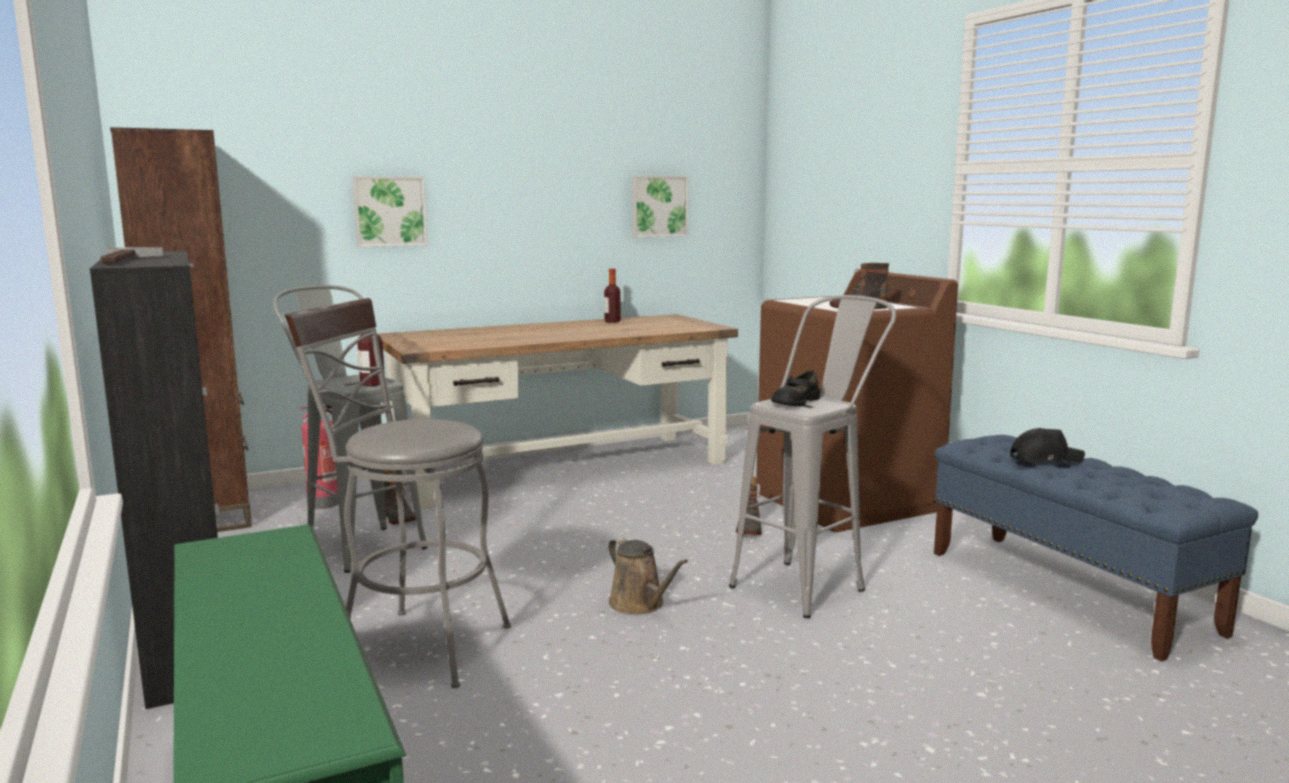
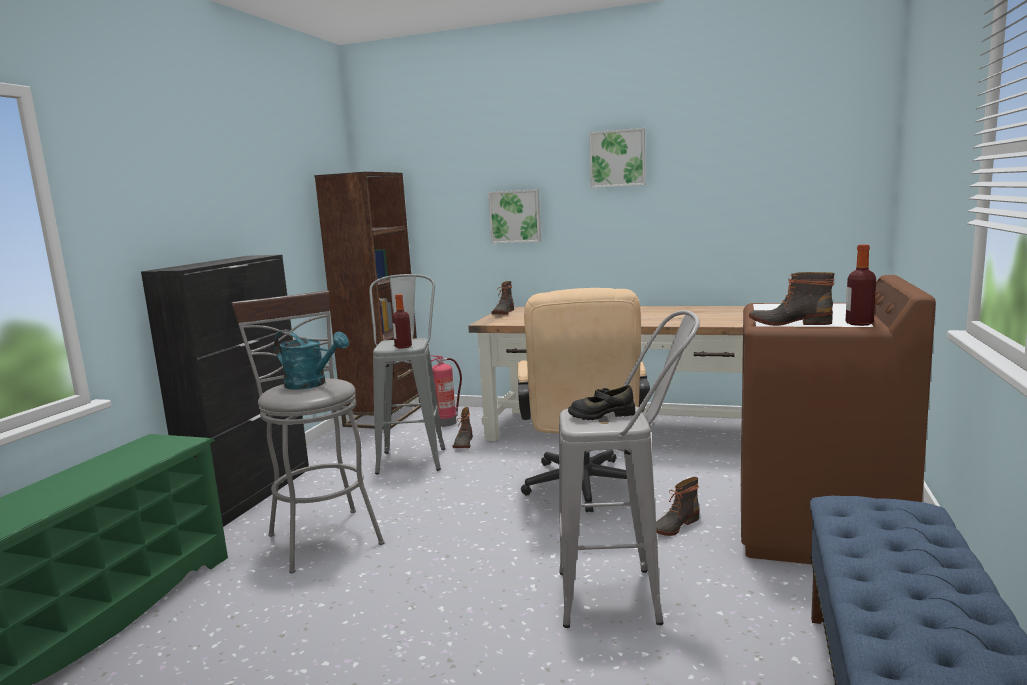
camera: 45 degrees right, 0 degrees up
(127, 260) = (195, 264): hammer -> none
(400, 339) = (502, 313): none -> boot
(419, 426) = (312, 384): none -> turquoise watering can
(612, 321) = (691, 309): bottle -> bottle (859, 323)
(620, 523) = (583, 489): none -> beige office chair
(640, 604) = (477, 561): brown watering can -> none
(658, 206) = (755, 202): picture -> picture (617, 158)
(1044, 458) = (889, 549): black cap -> none

